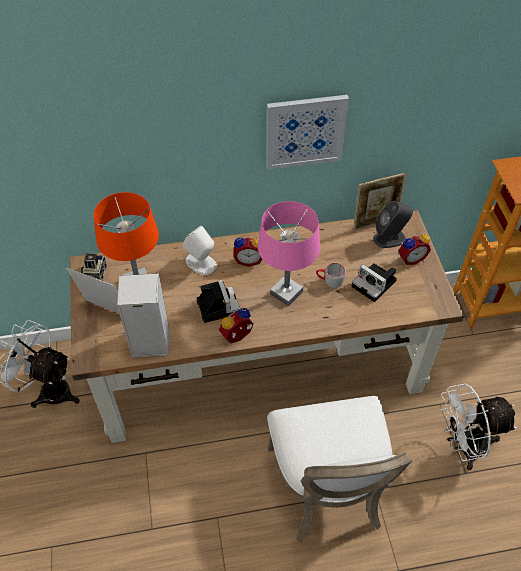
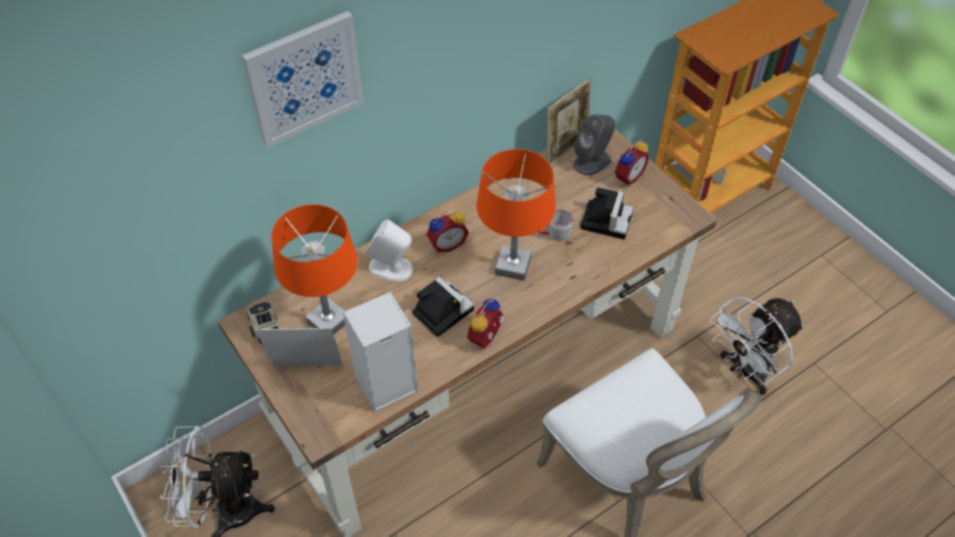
camera: 25 degrees left, 0 degrees up
(286, 292) = (513, 265): pink table lamp -> orange table lamp
(305, 131) = (479, 62): picture -> picture (304, 78)
(375, 284) = (606, 219): camera -> camera turned 90 degrees counterclockwise

